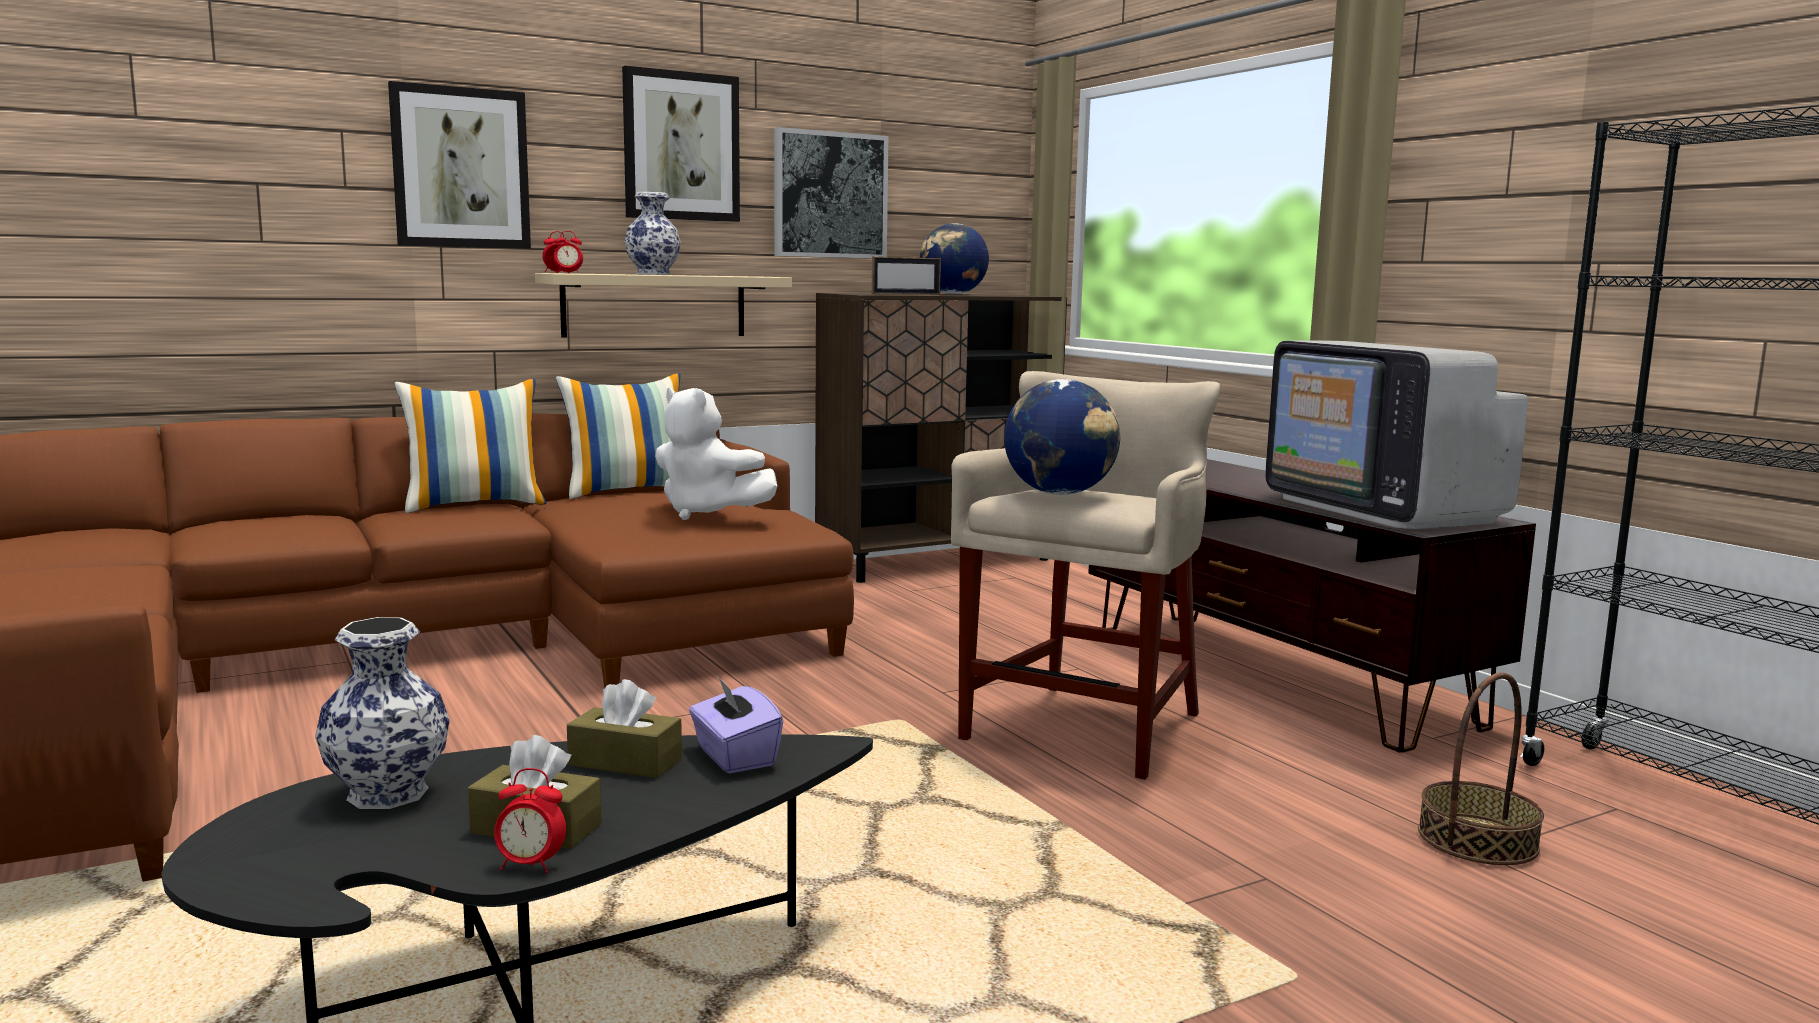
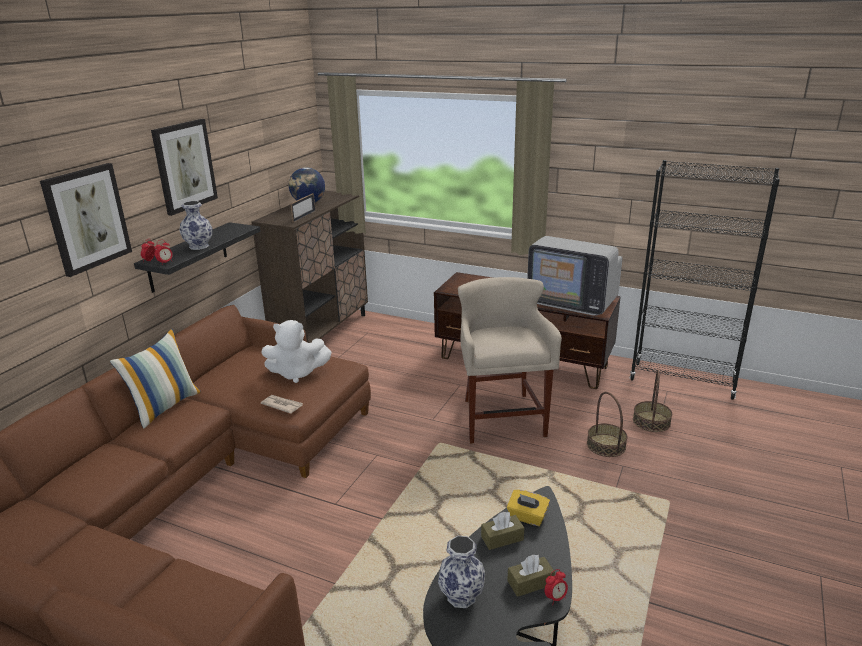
camera: 35 degrees left, 15 degrees up
(616, 534) = (282, 405): none -> newspaper
(627, 491) = (220, 365): pillow -> none
(655, 305) = (188, 257): beige shelf -> black shelf
(734, 757) = (527, 517): purple tissue box -> yellow tissue box
(830, 195) = (248, 168): picture -> none
(1060, 494) = (503, 343): globe -> none
(1276, 835) = (606, 445): none -> basket

